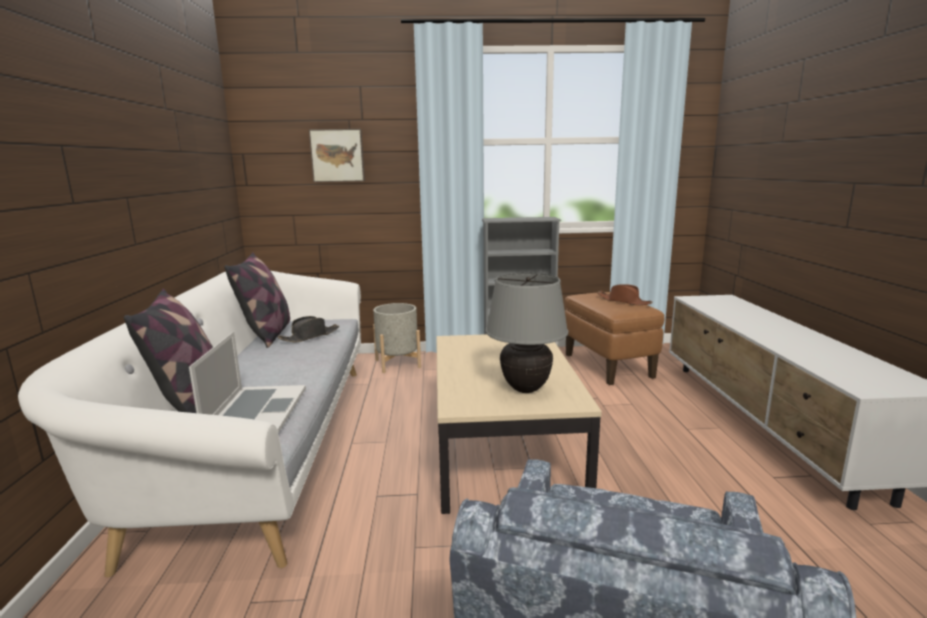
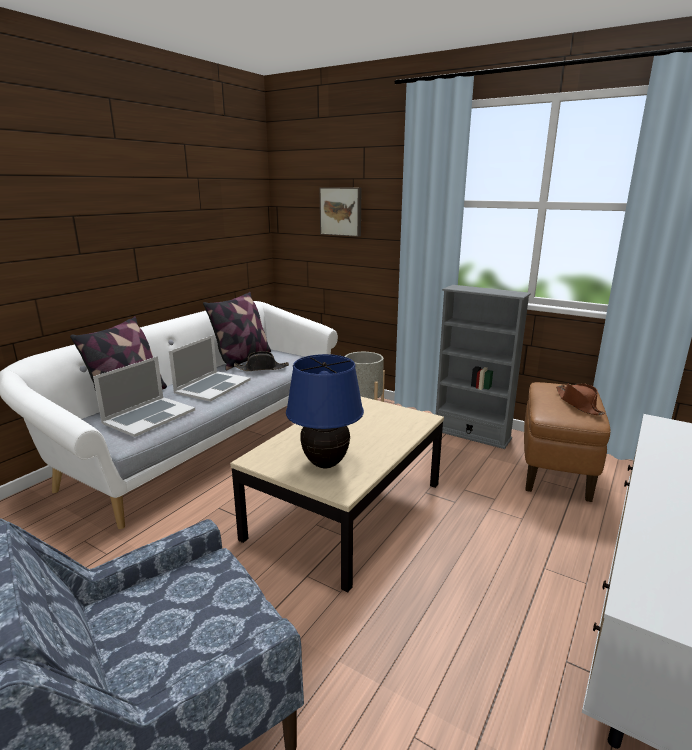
camera: 35 degrees right, 5 degrees up
(283, 363) = (212, 386): none -> laptop
(526, 389) = (326, 463): grey table lamp -> blue table lamp

